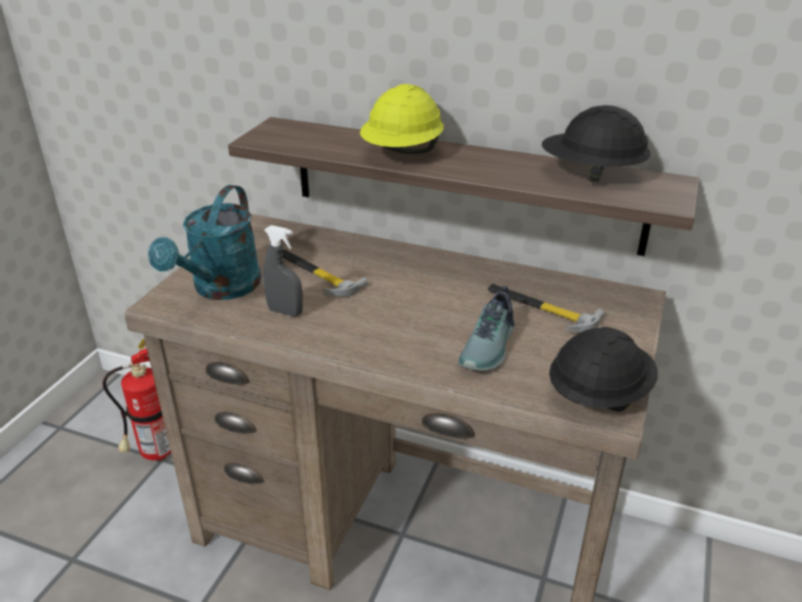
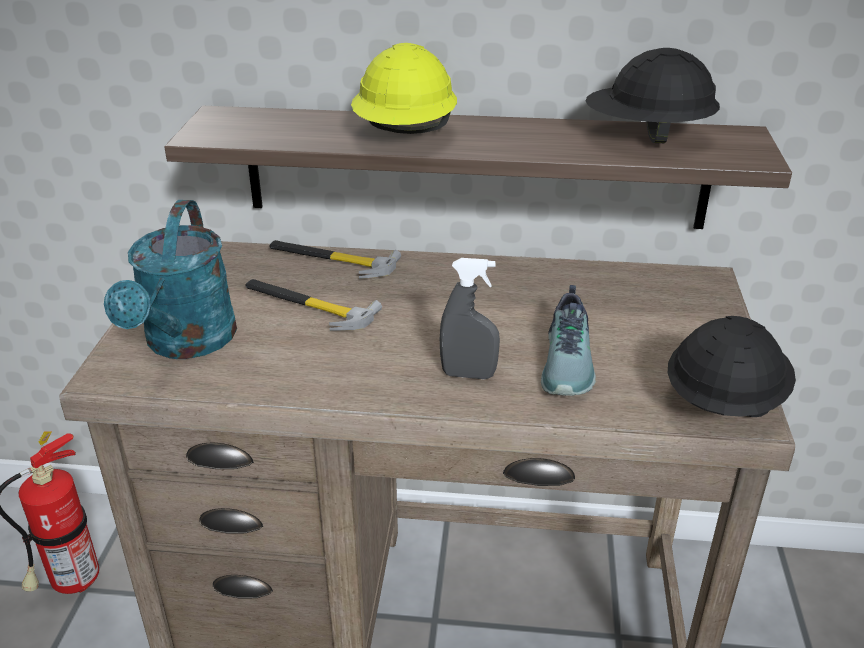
camera: 15 degrees left, 0 degrees up
(285, 312) = (289, 360): grey spray bottle -> grey spray bottle (468, 374)
(540, 309) = (605, 309): hammer -> hammer (331, 260)

